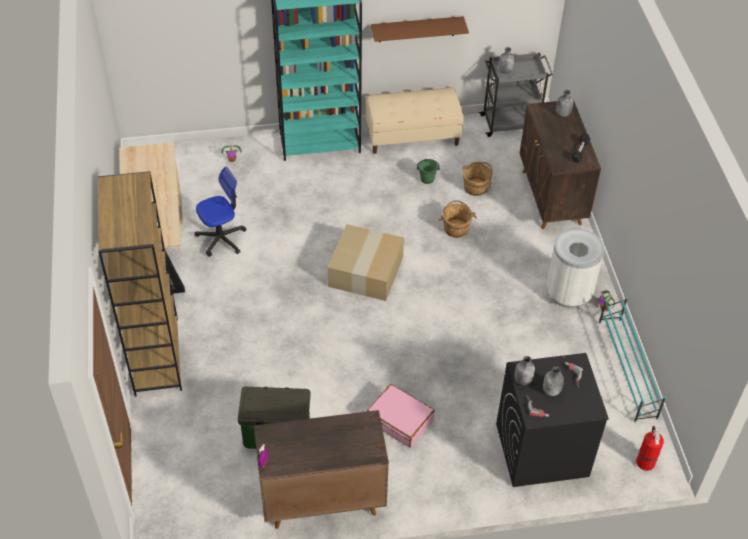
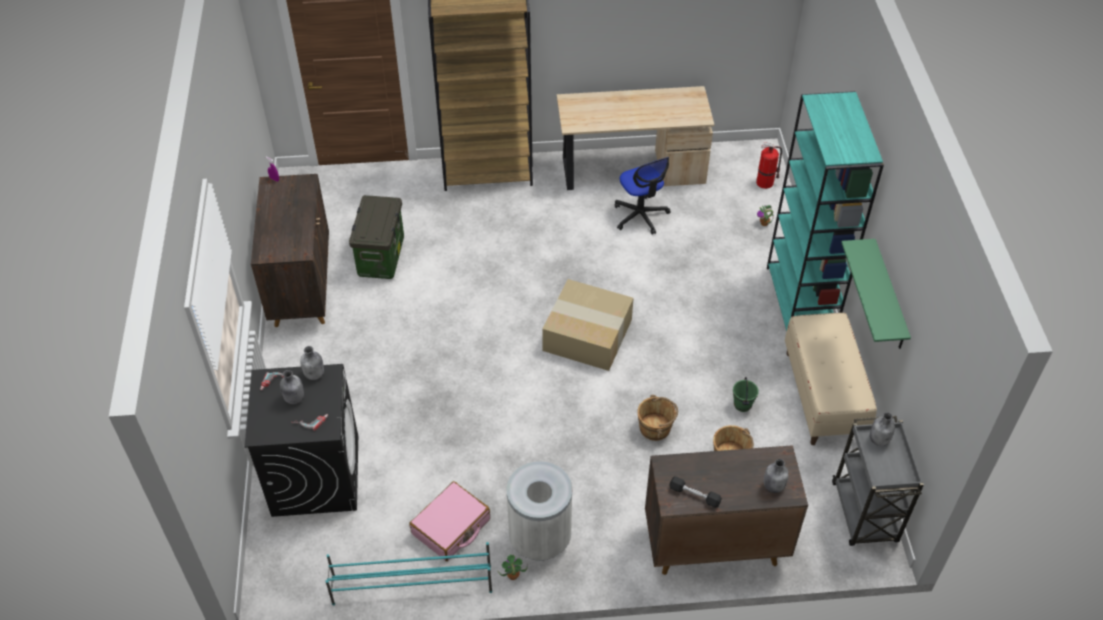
camera: 95 degrees right, 0 degrees up
(400, 420) = (379, 352): pink suitcase -> pink suitcase (451, 527)
(416, 29) = (889, 296): brown shelf -> green shelf
(645, 461) = (277, 578): fire extinguisher -> fire extinguisher (765, 182)

